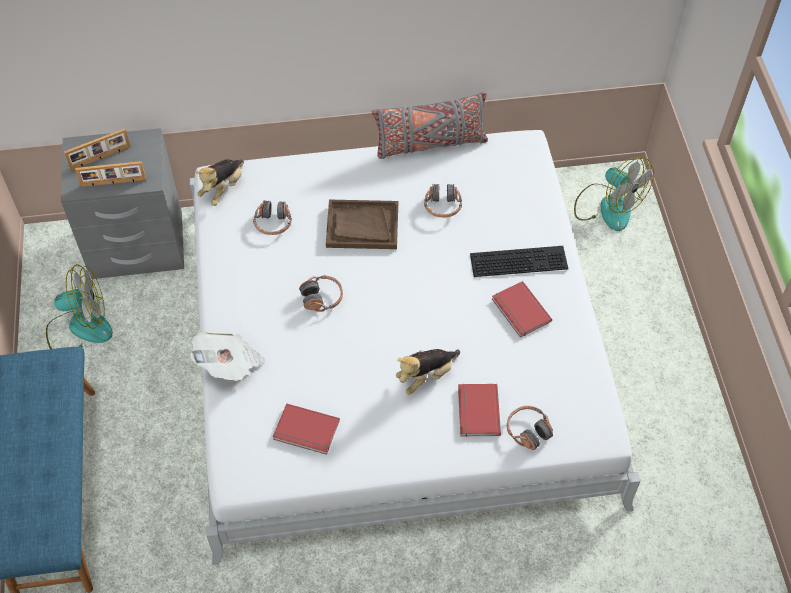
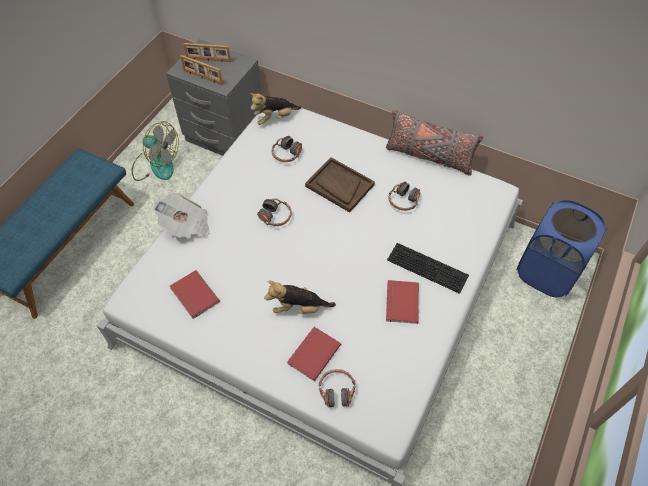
camera: 35 degrees right, 0 degrees up
(608, 206) = (546, 272): fan -> blue laundry basket

